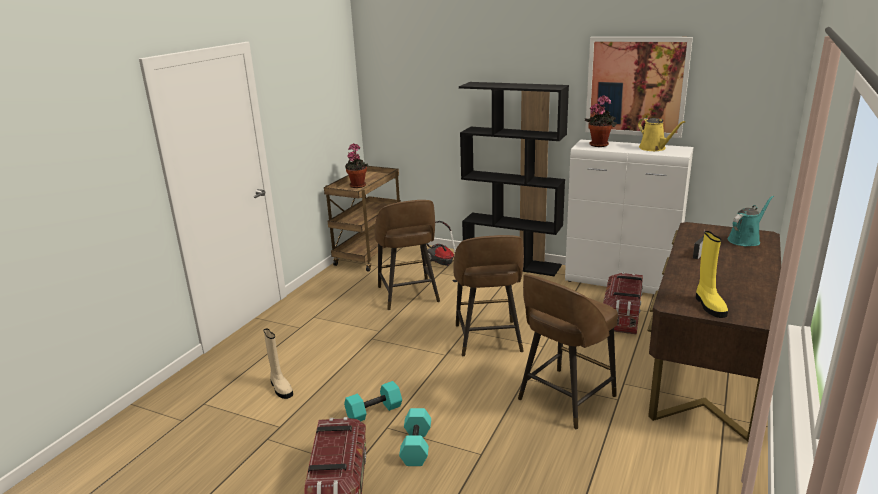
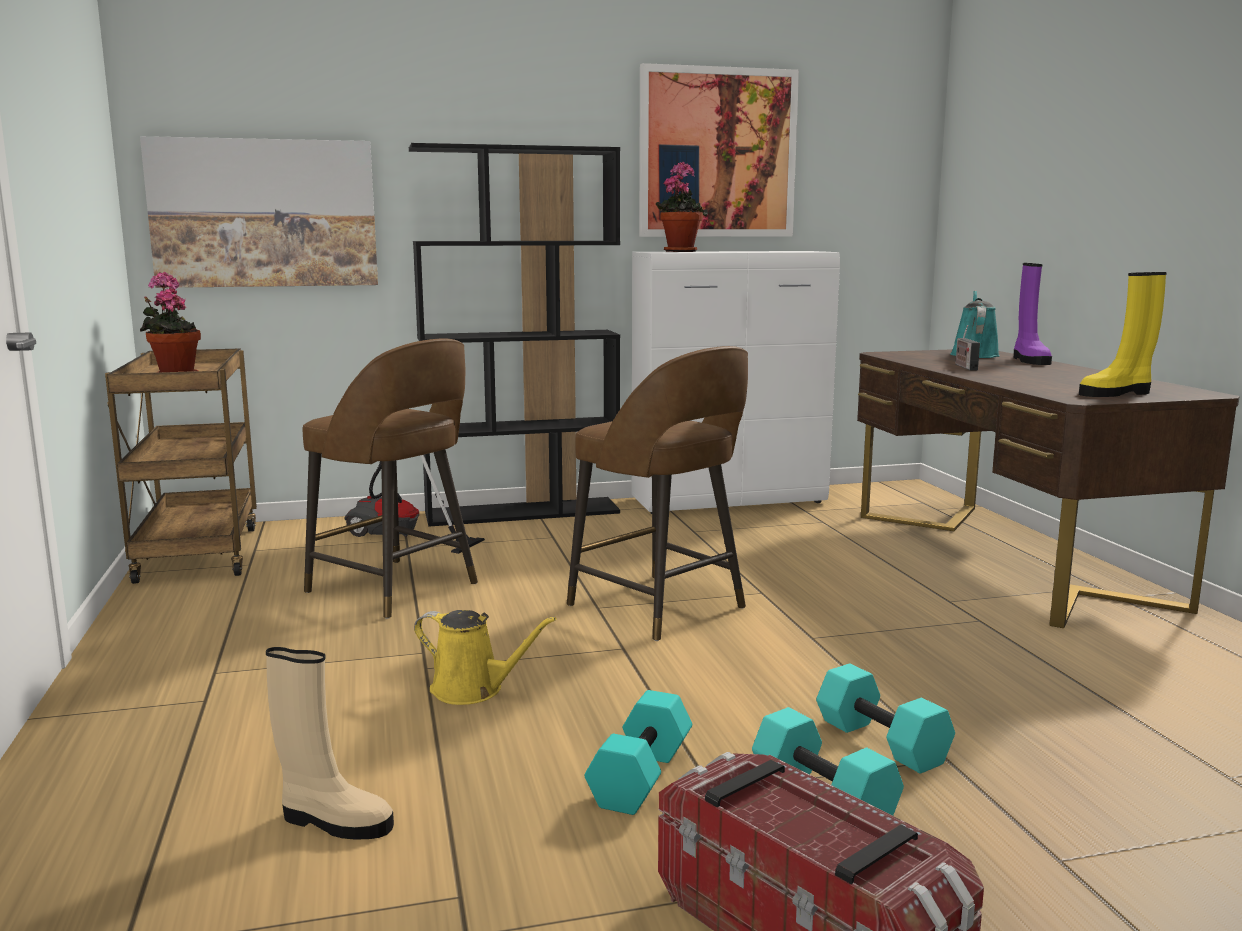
camera: 40 degrees left, 10 degrees down
(410, 110) = (264, 213): none -> picture
(471, 437) = (884, 742): none -> turquoise dumbbell
(564, 399) = (915, 643): brown stool -> none
(622, 316) = (802, 534): storage box -> none
(654, 148) = (768, 251): yellow watering can -> yellow watering can (473, 690)
(709, 305) = (1116, 393): yellow boot -> yellow boot turned 120 degrees clockwise
(762, 255) = (1029, 360): none -> purple boot

